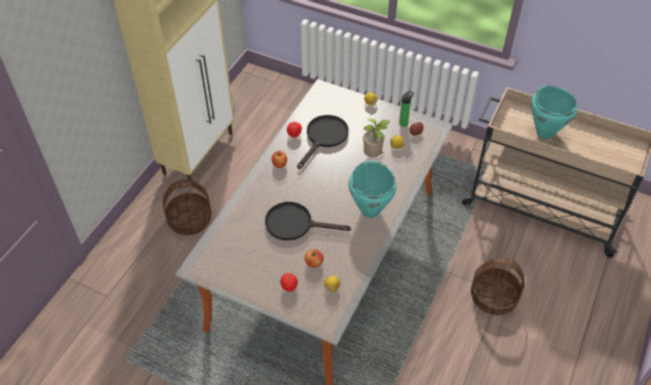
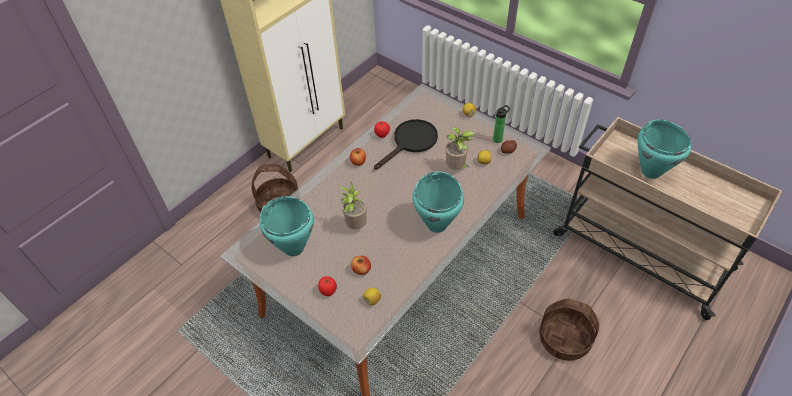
camera: 15 degrees right, 0 degrees up
(244, 254) = (294, 248): none -> turquoise cooking pot
(295, 224) = (355, 225): black frying pan -> potted plant

